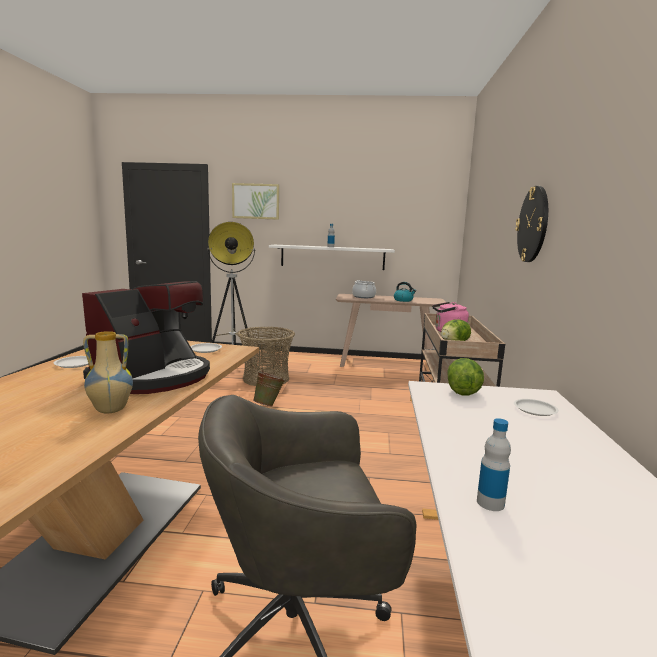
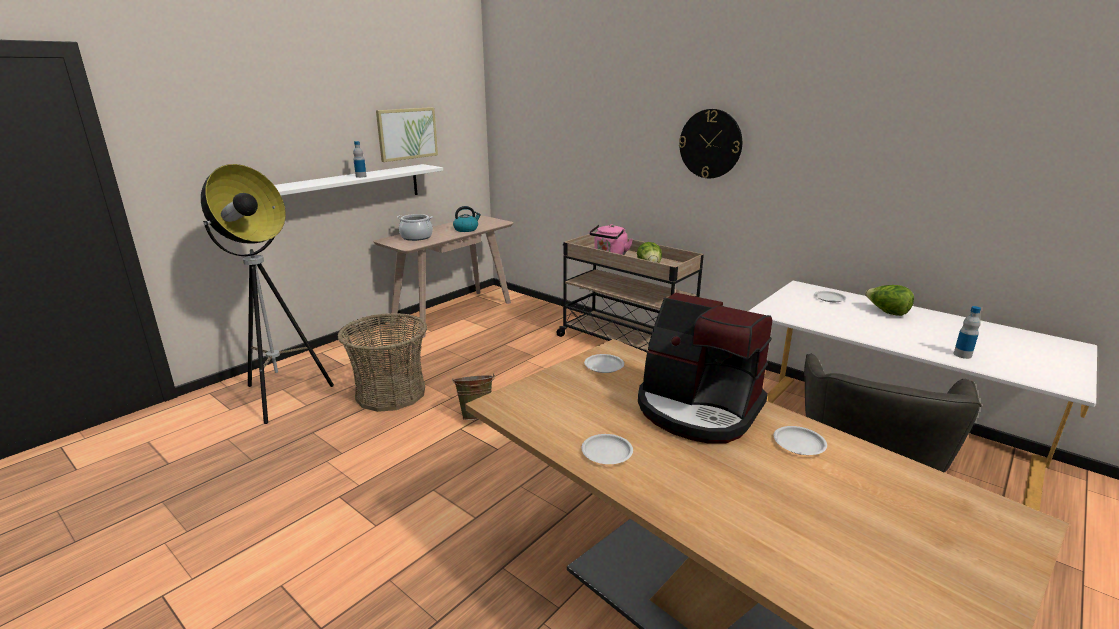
camera: 55 degrees left, 10 degrees up
(110, 410) = (799, 444): vase -> white plate
(154, 377) = (698, 409): coffee machine -> coffee machine turned 150 degrees clockwise
(256, 201) = (208, 114): picture -> picture (407, 133)
(463, 391) = (783, 304): lettuce -> lettuce (886, 312)

